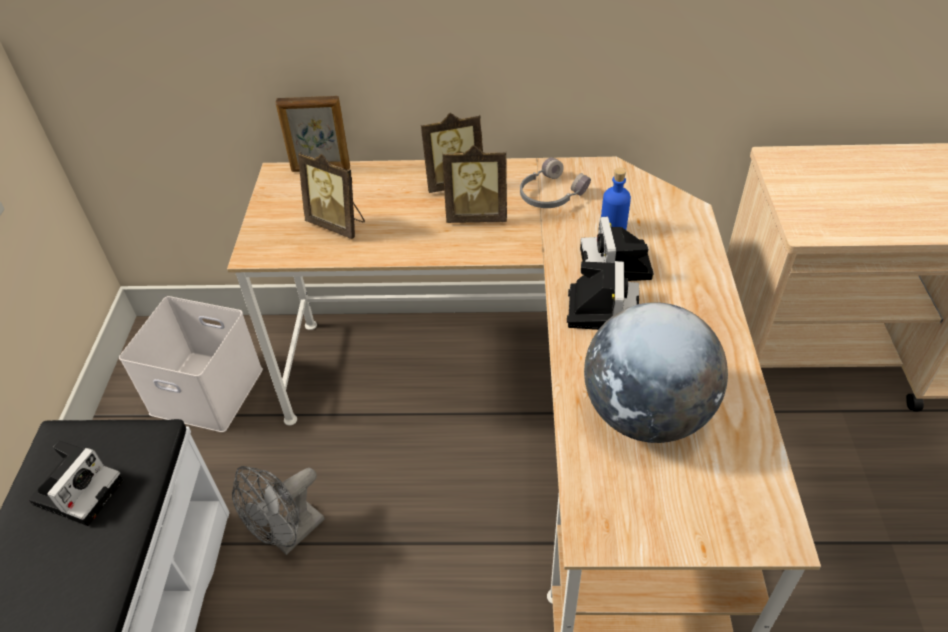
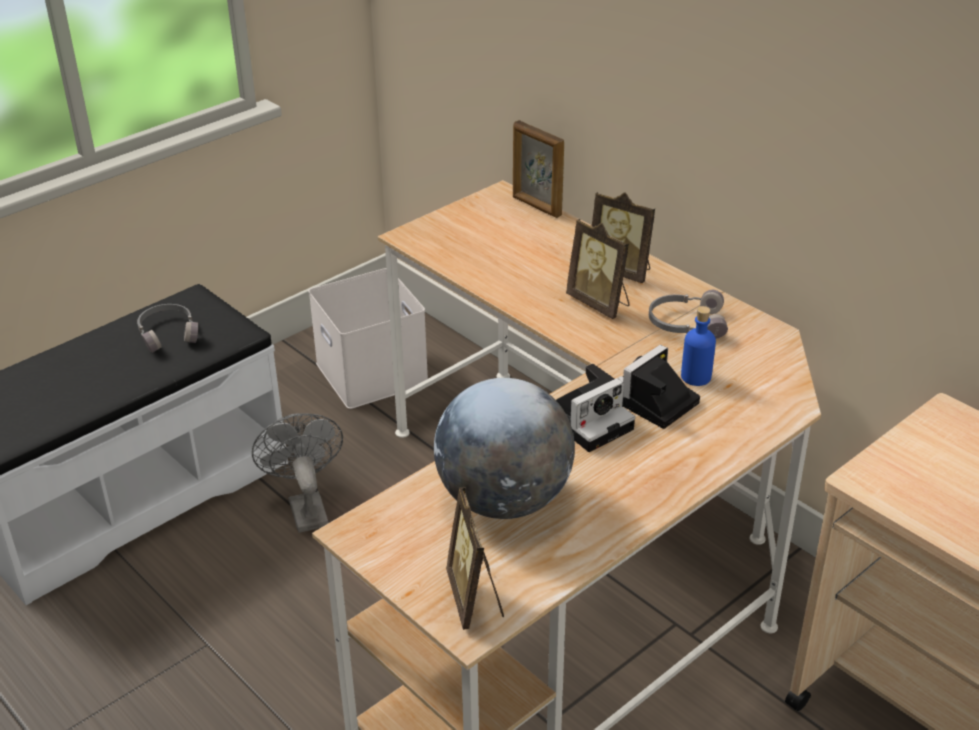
camera: 45 degrees right, 10 degrees down
(80, 489) = (169, 333): camera -> grey headphones
(289, 536) = (305, 507): grey fan -> grey fan turned 75 degrees clockwise
(338, 224) = (490, 250): picture frame -> picture frame (475, 598)

